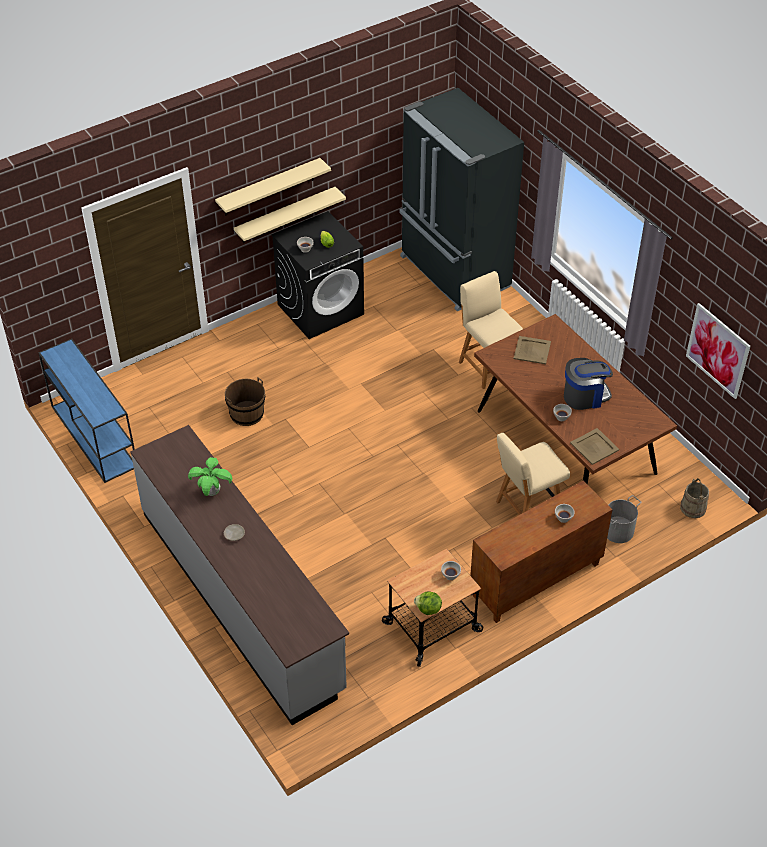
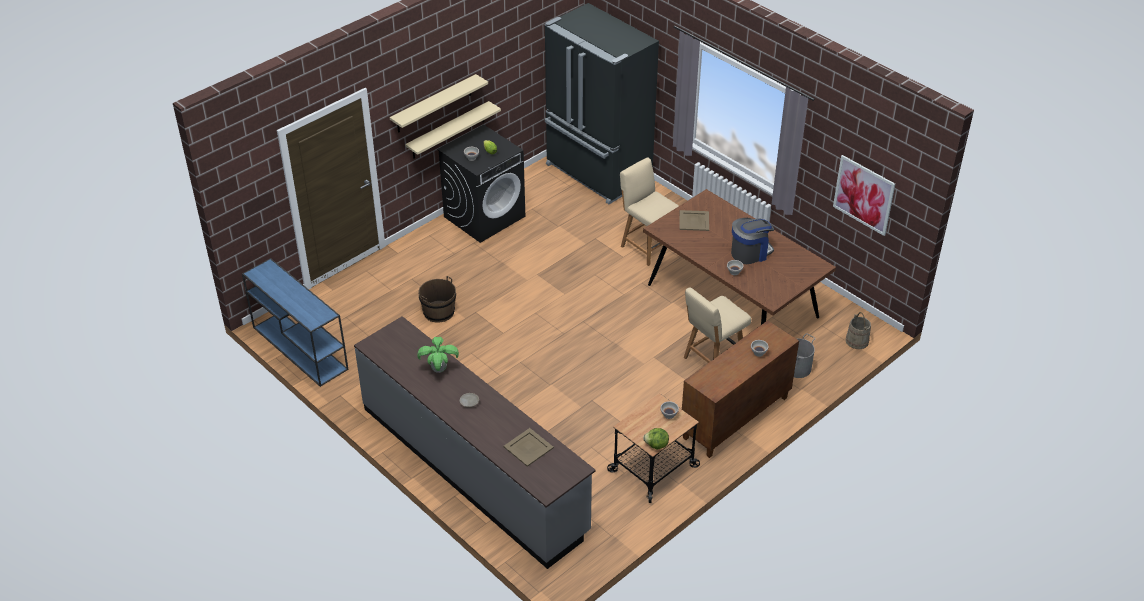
camera: 10 degrees left, 5 degrees down
(595, 446) = (769, 292): beige tray -> beige tray (529, 447)

